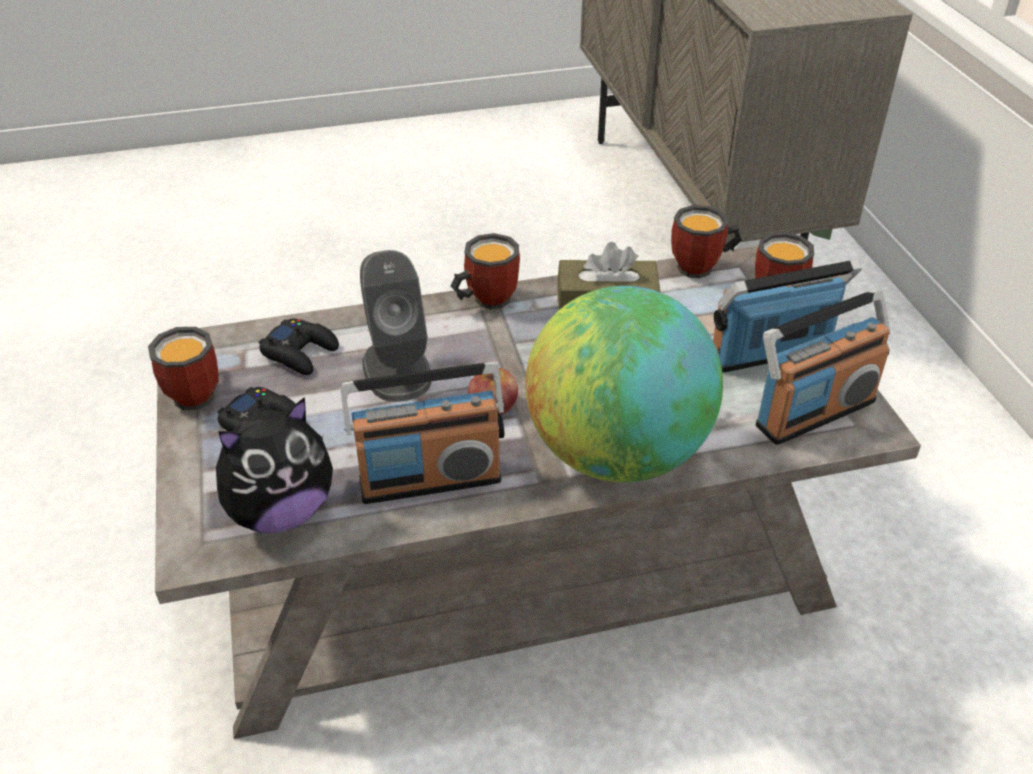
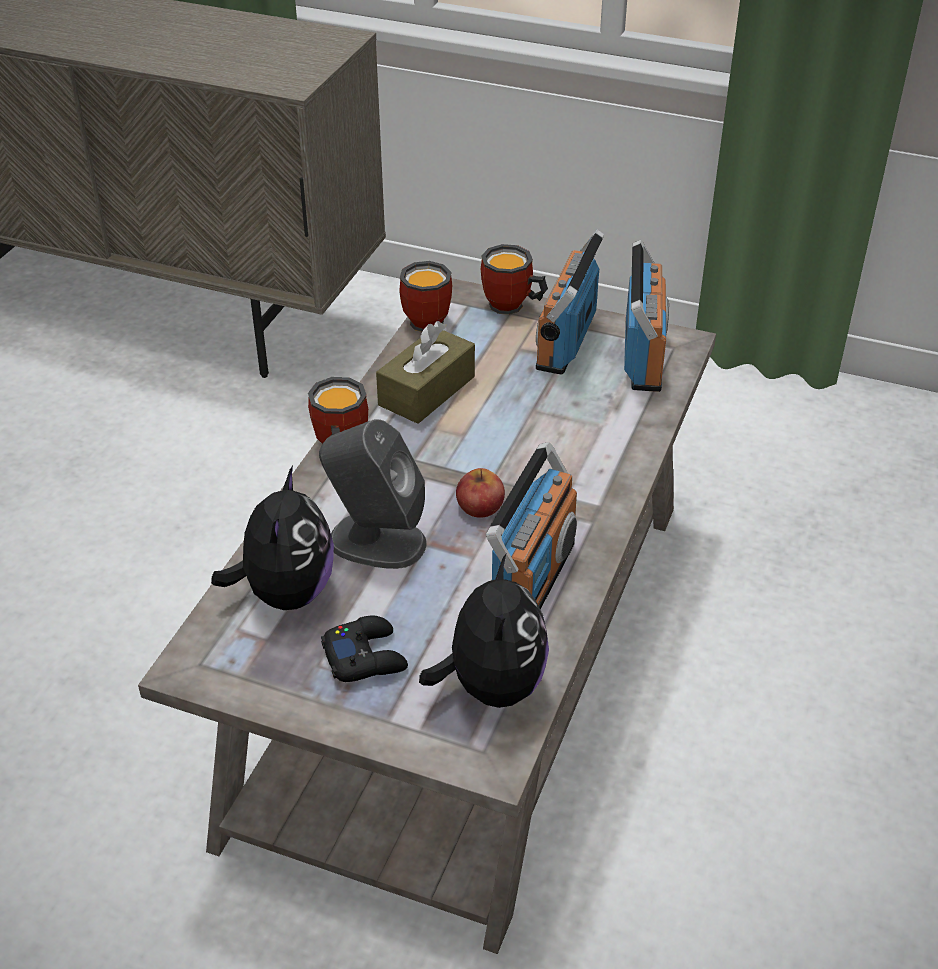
camera: 55 degrees left, 0 degrees up
(198, 391) = (268, 683): mug -> none
(300, 353) = (286, 592): black game controller -> plush toy
(616, 453) = (598, 469): globe -> none

